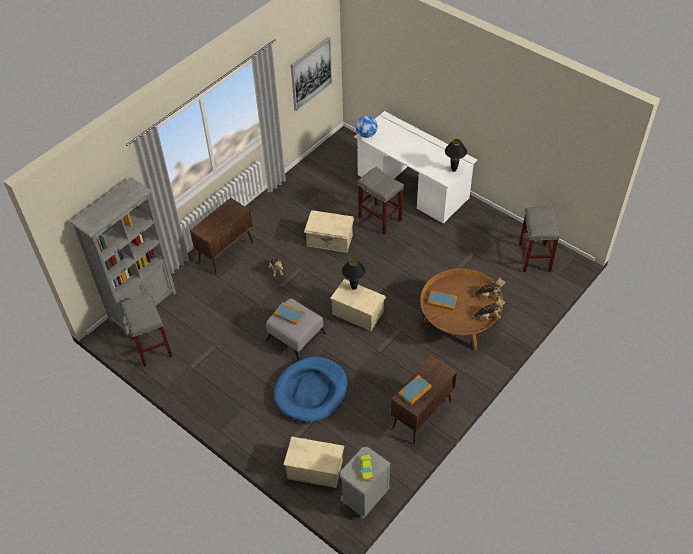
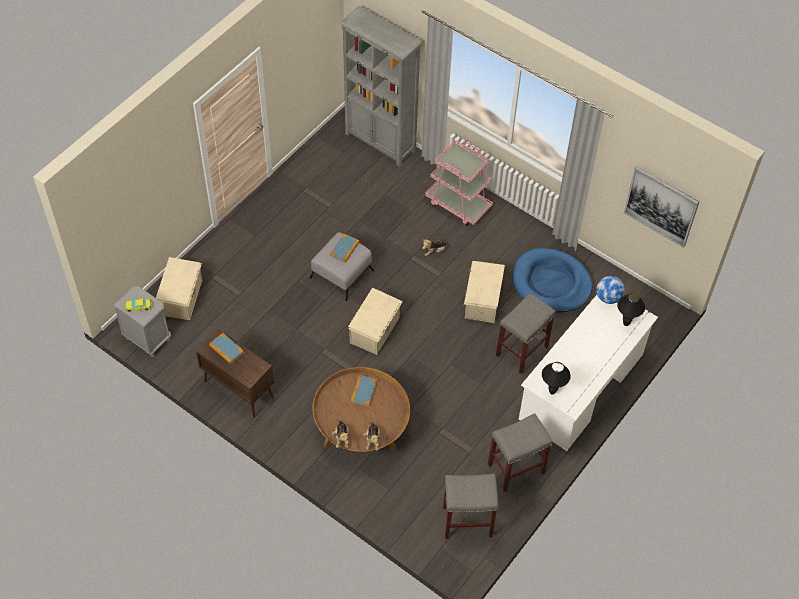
camera: 85 degrees right, 5 degrees up
(153, 347) = (329, 156): grey stool -> grey stool (515, 469)
(226, 252) = (458, 204): brown cabinet -> pink cart
(311, 391) = (272, 291): blue dog bed -> blue dog bed (551, 283)
(354, 288) = (387, 309): black table lamp -> black table lamp (626, 324)

